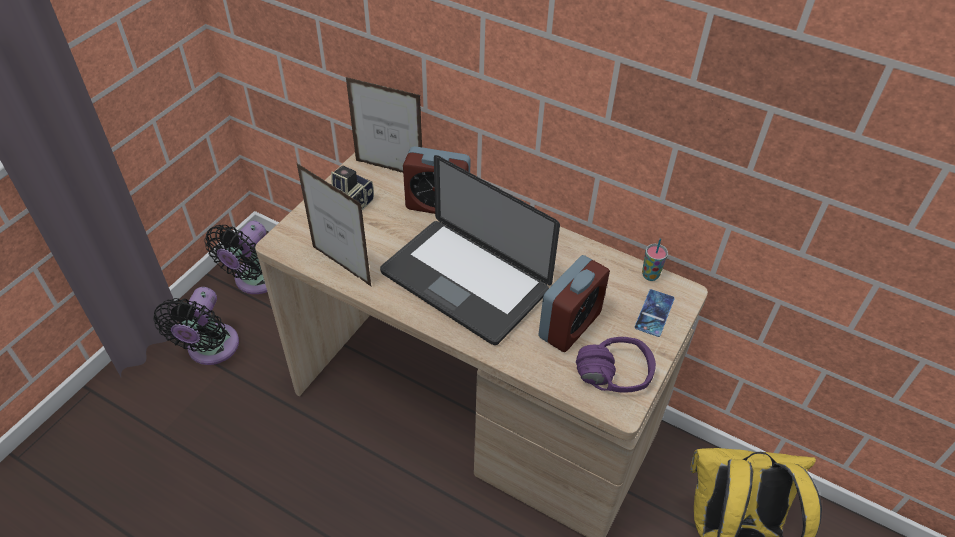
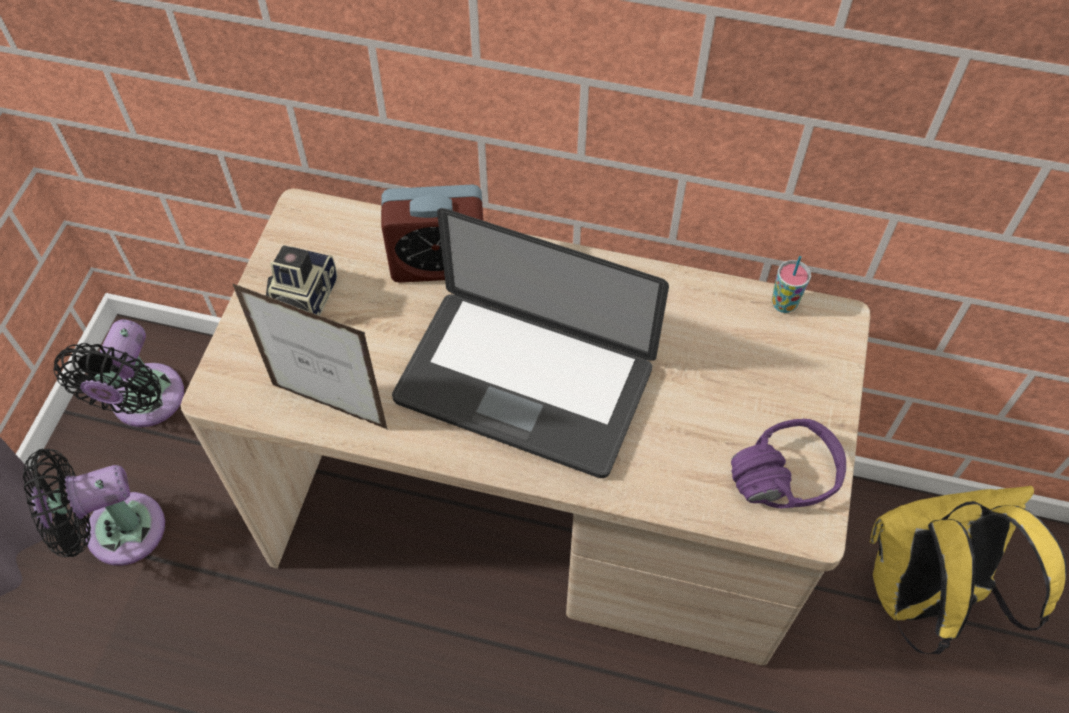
camera: 15 degrees left, 10 degrees up
(210, 349) = (116, 532): black fan -> black fan turned 75 degrees clockwise
(389, 169) = (343, 220): picture frame -> none
(569, 325) = (698, 415): alarm clock -> none
(654, 313) = (808, 363): phone -> none

